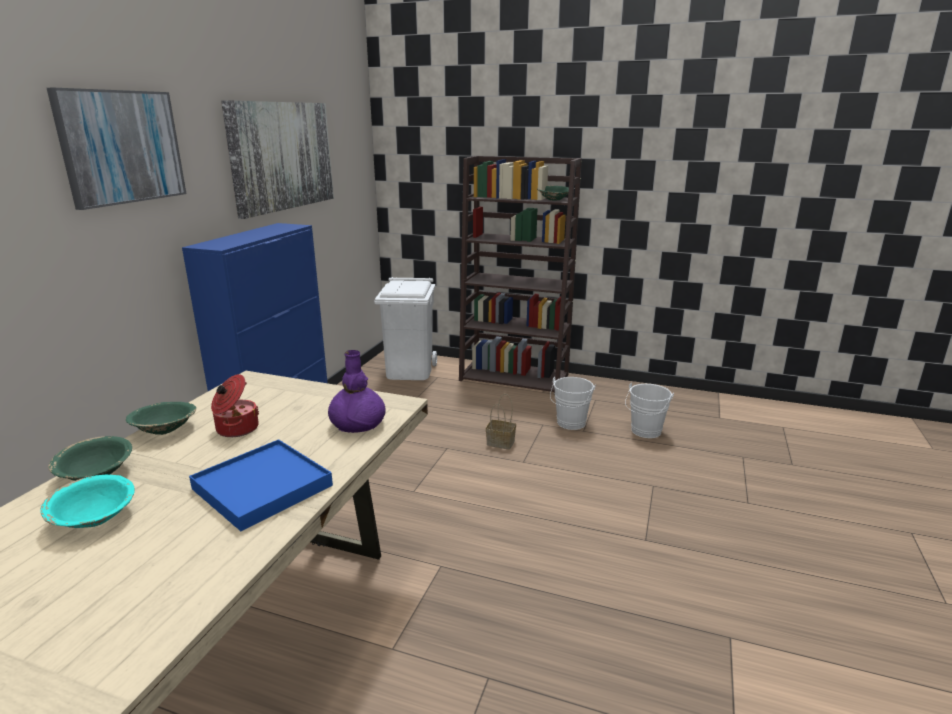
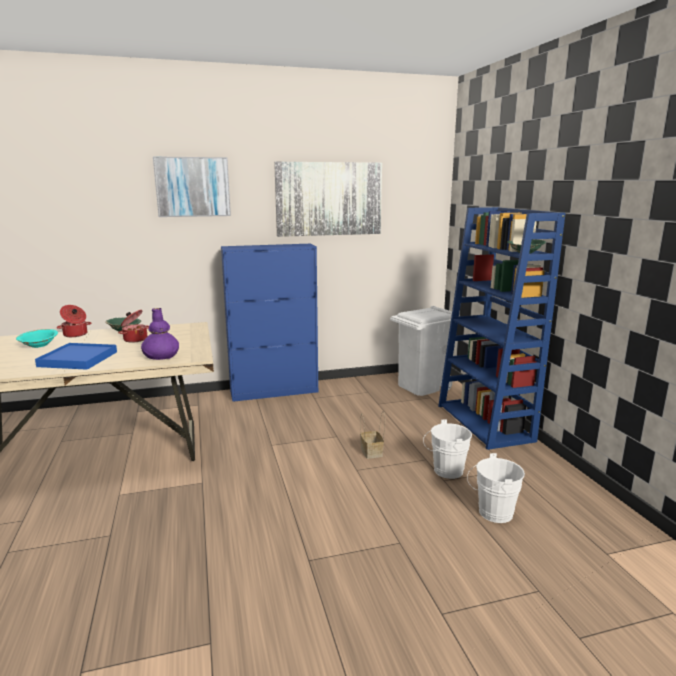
camera: 55 degrees right, 5 degrees down
(96, 474) = (75, 334): green bowl -> cooking pot
(515, 377) = (485, 423): brown bookcase -> blue bookcase

